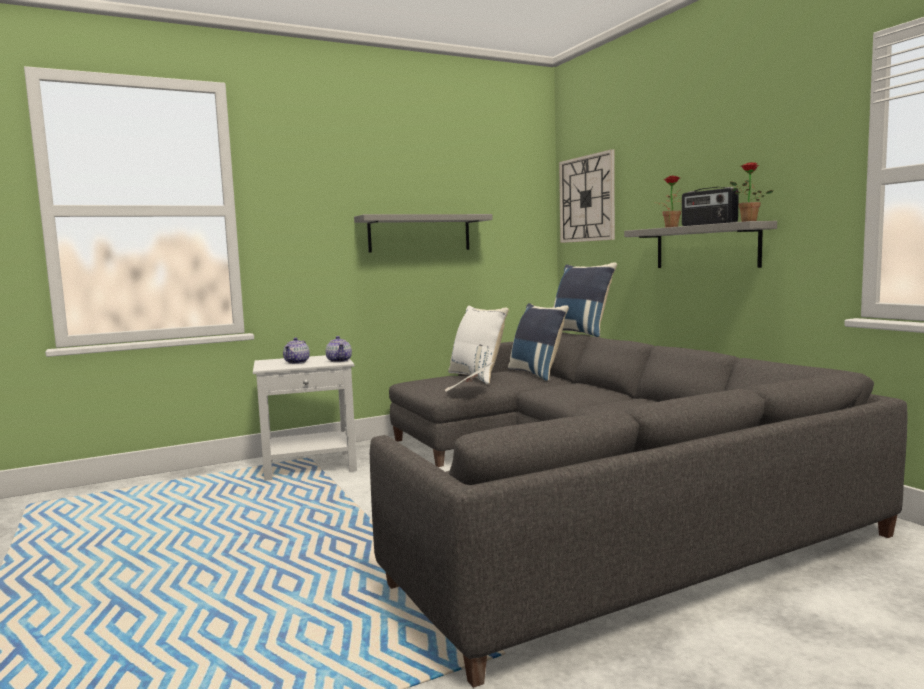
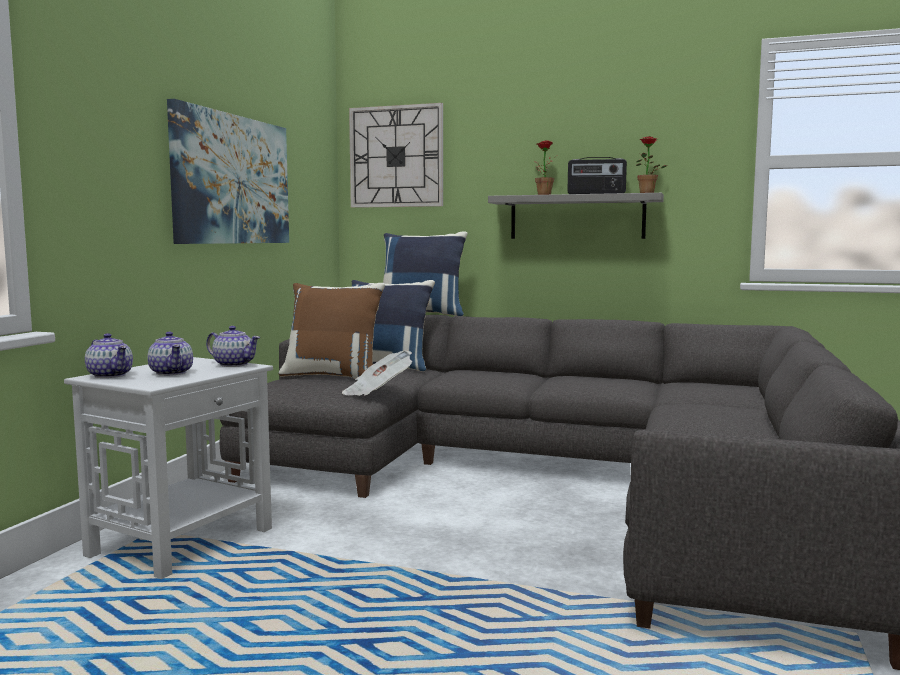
camera: 45 degrees left, 0 degrees up
(272, 360) = (110, 375): none -> teapot
(419, 233) = (232, 180): grey shelf -> picture
(478, 377) = (333, 376): white pillow -> brown pillow

